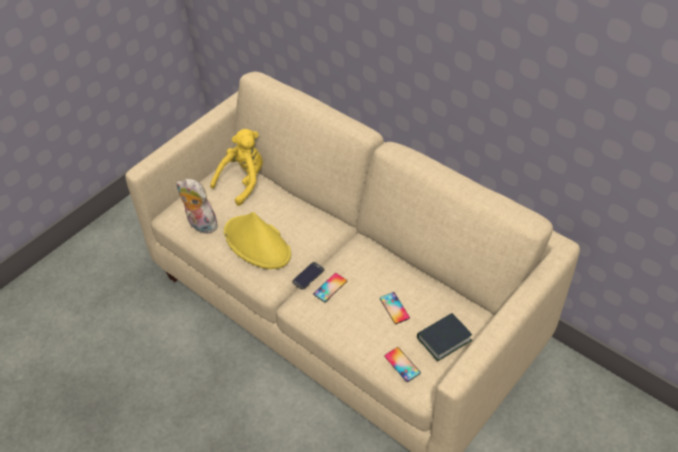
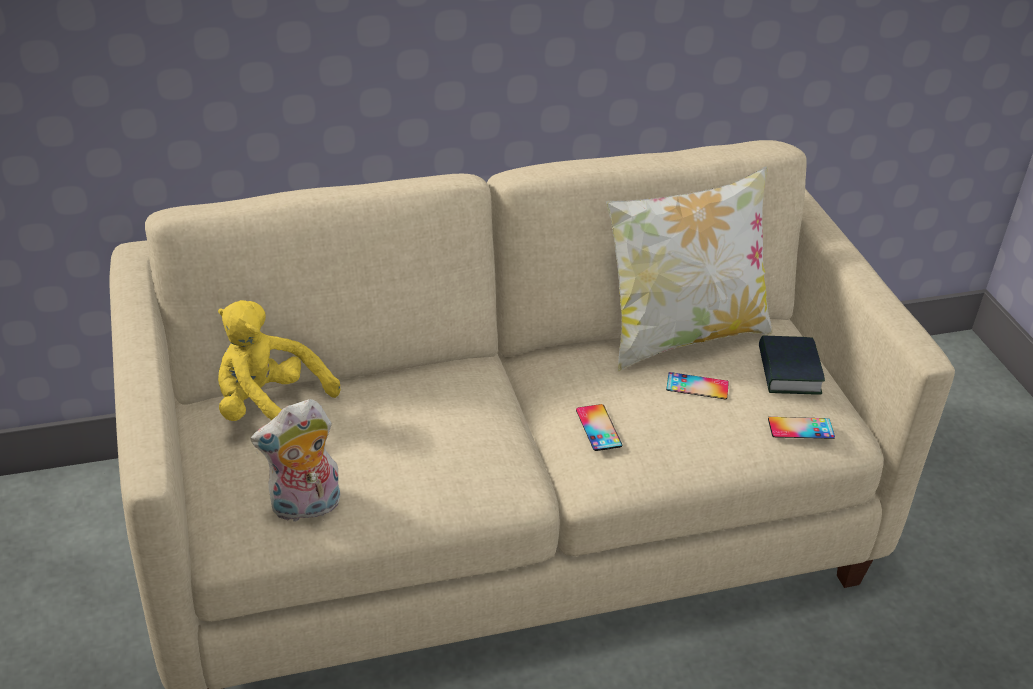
camera: 60 degrees left, 10 degrees down
(244, 181) = (269, 410): yellow plush toy -> yellow plush toy turned 60 degrees counterclockwise
(257, 243) = (430, 458): yellow hat -> none
(308, 276) = (548, 441): phone -> none
(431, 283) = (682, 336): none -> pillow

